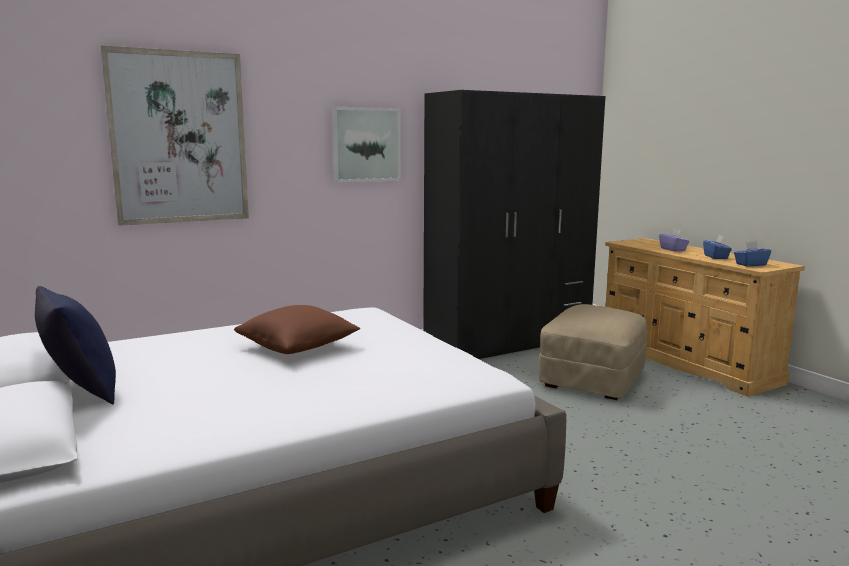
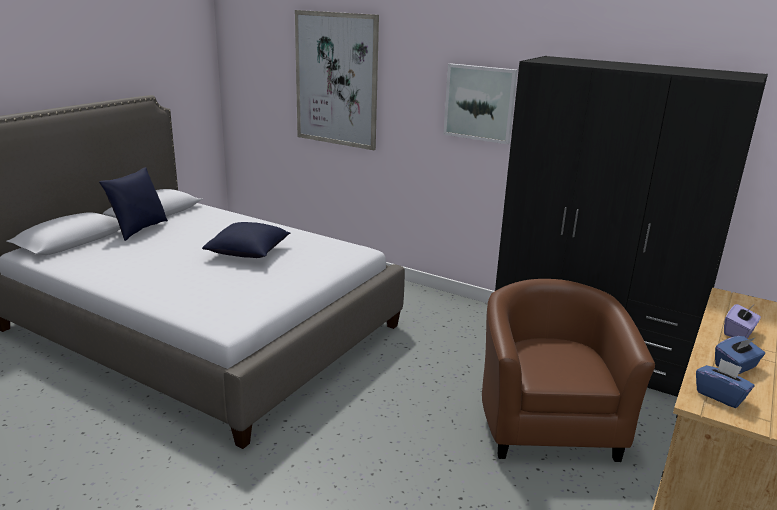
camera: 60 degrees right, 10 degrees up
(298, 348) = (249, 253): brown pillow -> blue pillow
(591, 378) = (547, 423): beige ottoman -> brown armchair

